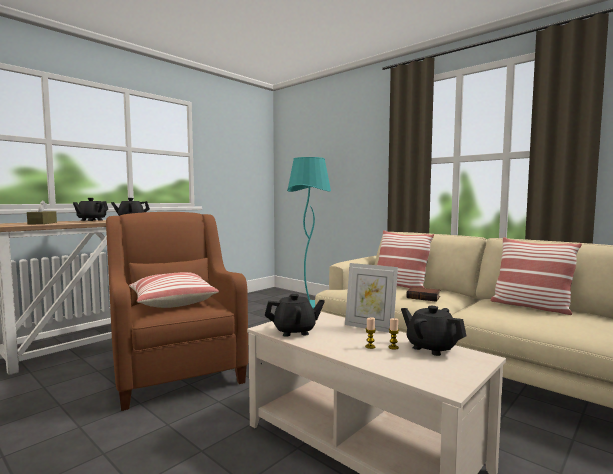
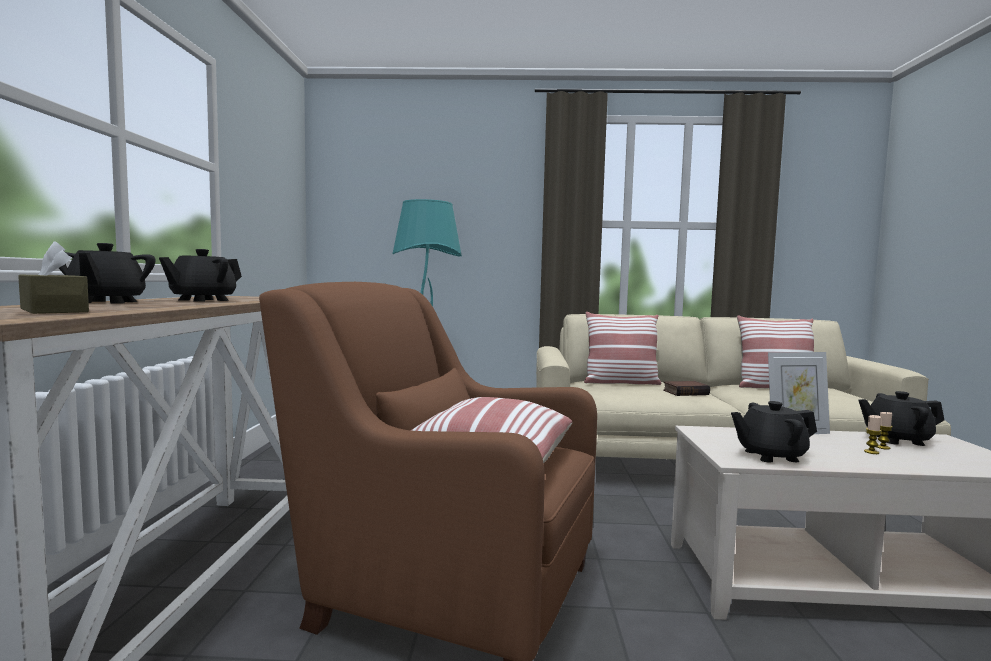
camera: 40 degrees left, 0 degrees up
(295, 331) = (770, 455): black teapot -> black teapot turned 135 degrees counterclockwise

